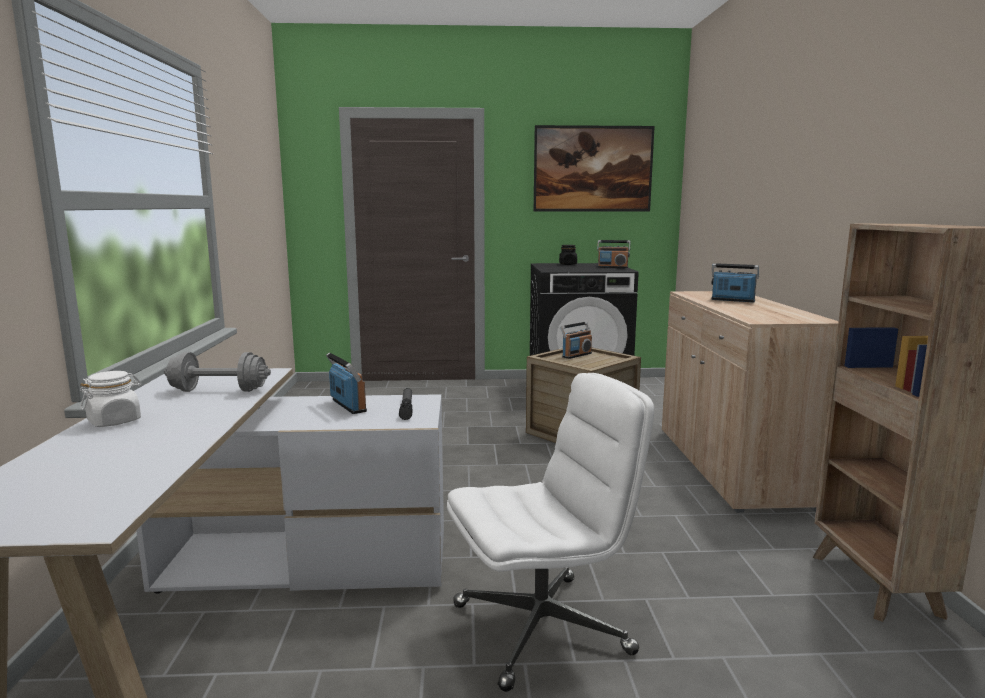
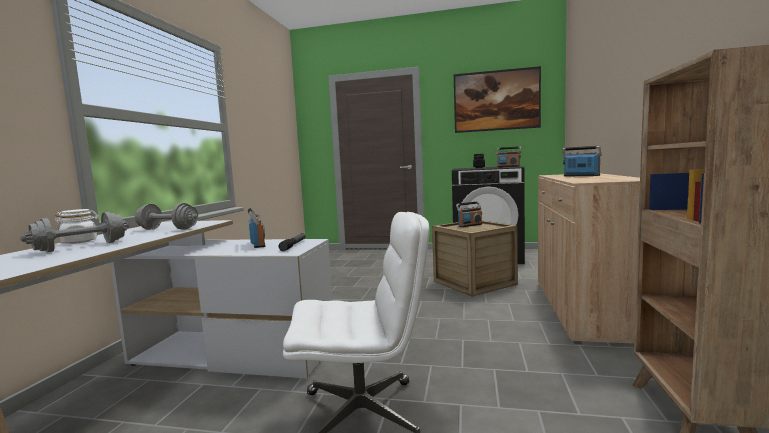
camera: 15 degrees right, 5 degrees down
(143, 433) = (81, 247): none -> grey dumbbell

